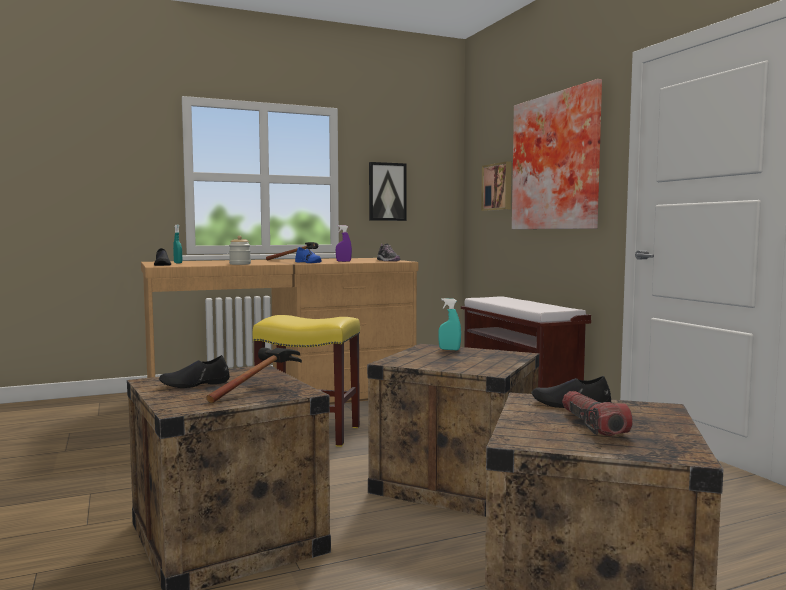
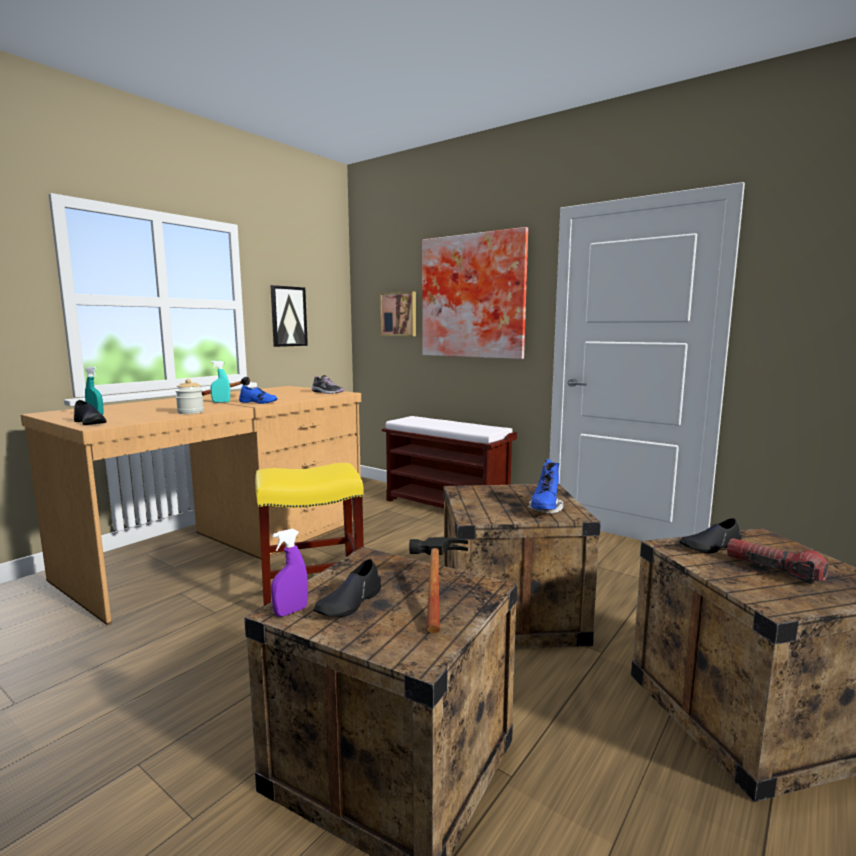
camera: 30 degrees left, 5 degrees up
(343, 261) = (286, 397): purple spray bottle -> purple spray bottle (291, 611)
(449, 349) = (485, 490): turquoise spray bottle -> turquoise spray bottle (221, 402)
(472, 365) = (545, 509): none -> blue boot

